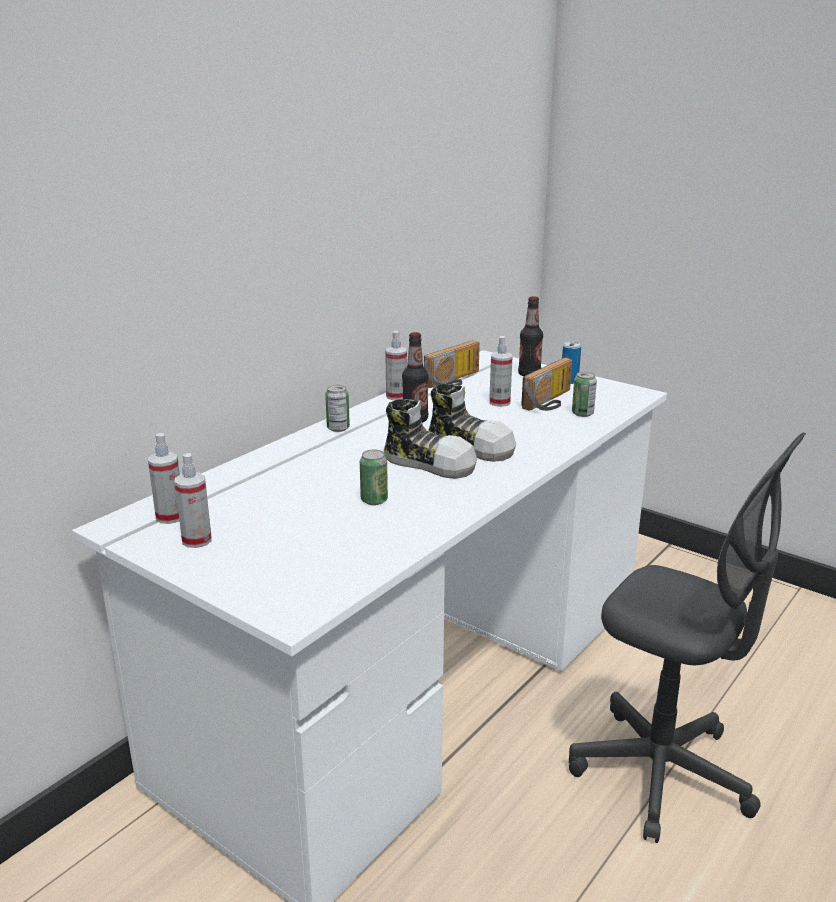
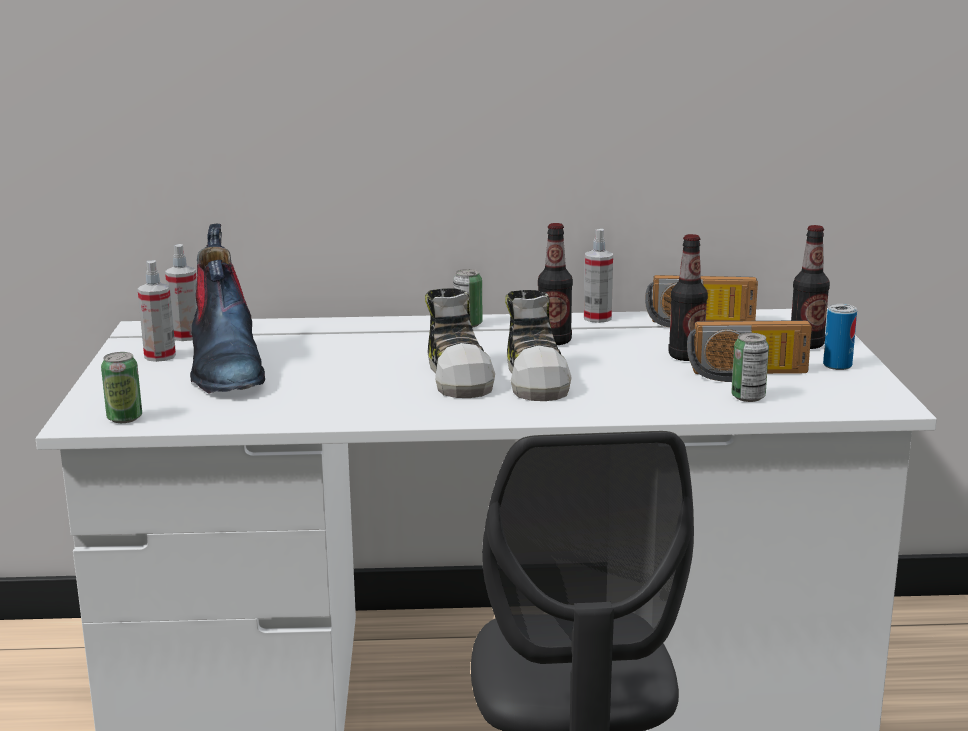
camera: 50 degrees right, 5 degrees down
(273, 525) = (226, 368): none -> boot
(374, 500) = (336, 383): can -> can (124, 418)
(499, 402) = (686, 357): spray bottle -> bottle

